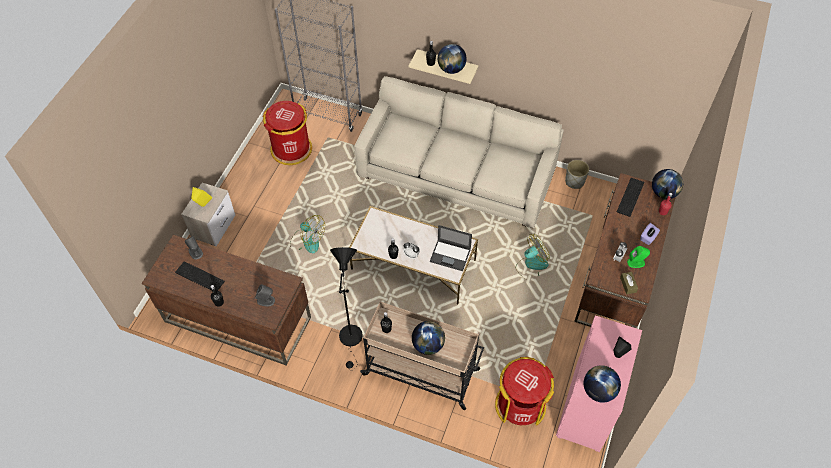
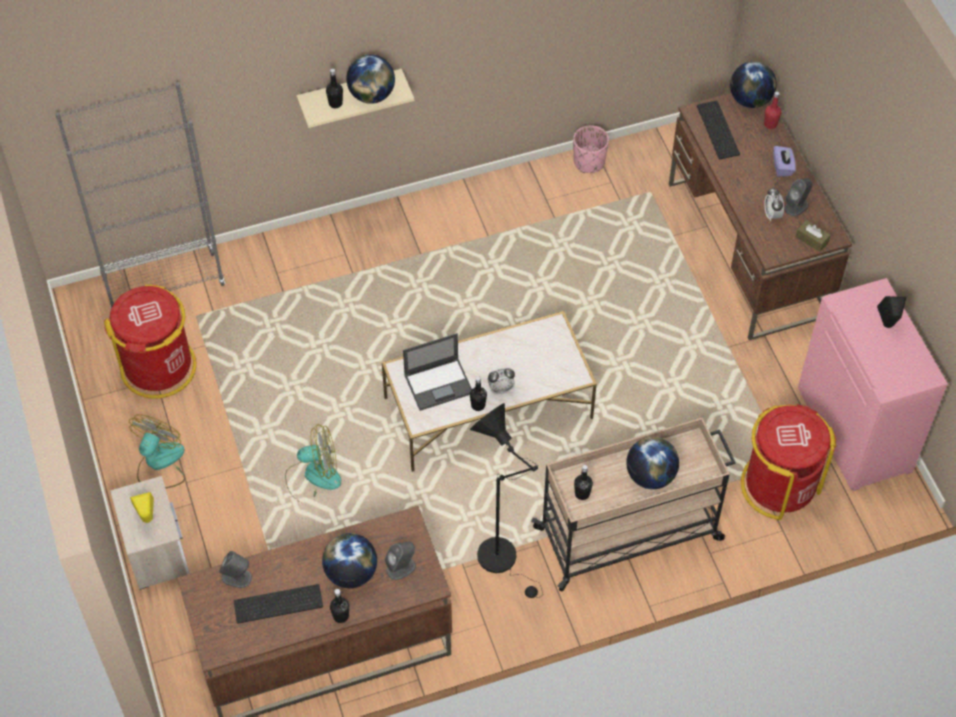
camera: 40 degrees left, 0 degrees up
(450, 255) = (550, 354): laptop -> laptop (439, 383)
(457, 172) = (427, 248): beige sofa -> none
(531, 265) = (635, 306): fan -> fan (160, 463)
(574, 181) = (589, 162): grey planter -> pink planter
(598, 391) = (904, 379): globe -> globe (351, 573)
(636, 262) = (796, 206): green speaker -> grey speaker

